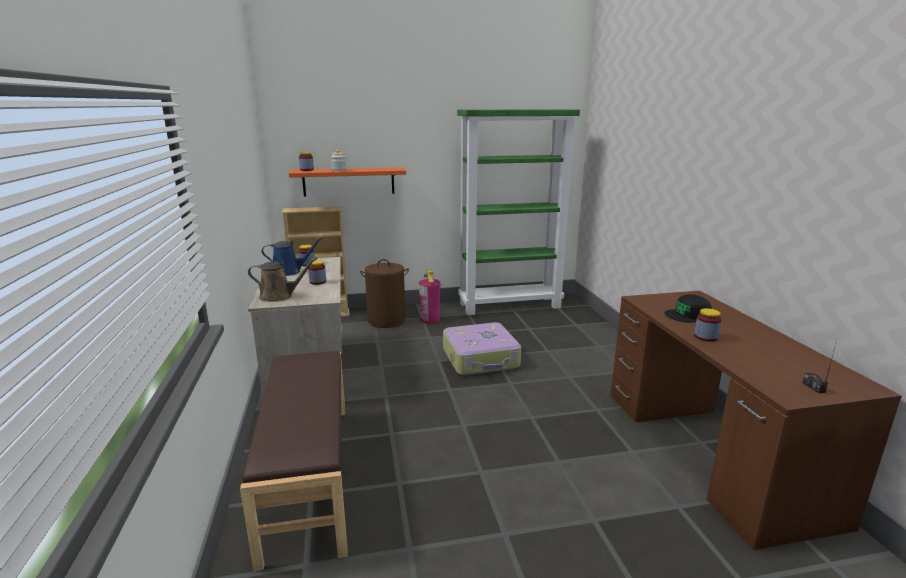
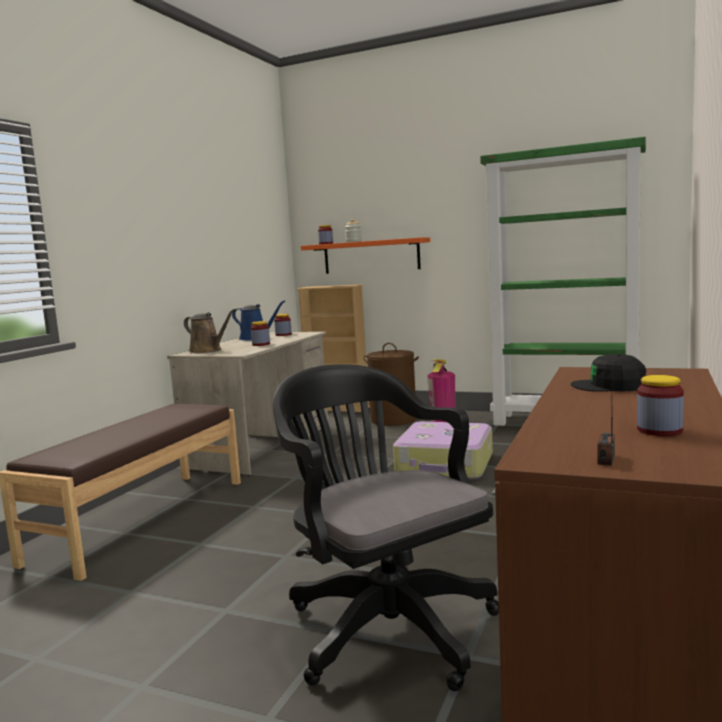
camera: 35 degrees right, 10 degrees down
(612, 503) = (385, 624): none -> black office chair
(705, 337) = (574, 403): jar -> jar (659, 430)

